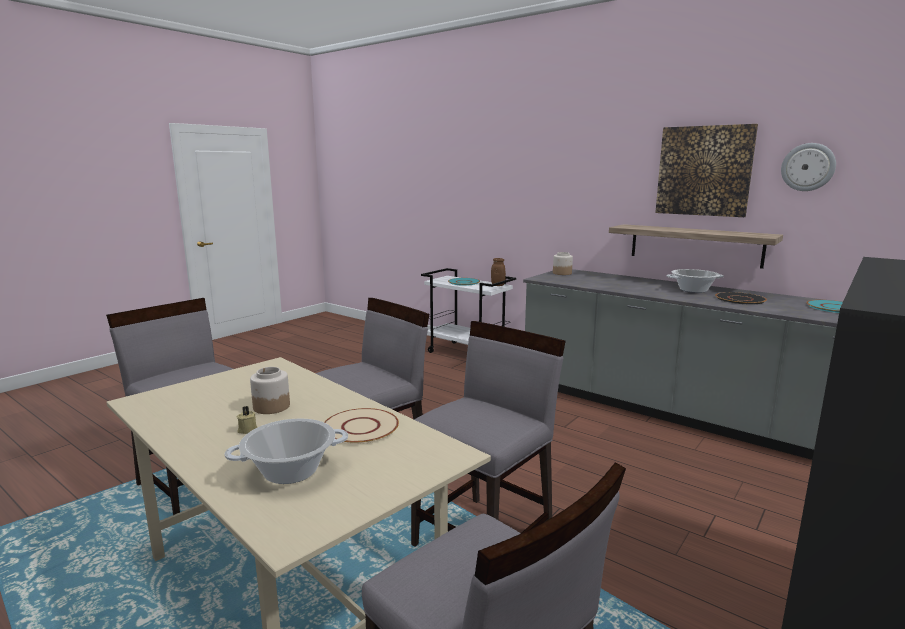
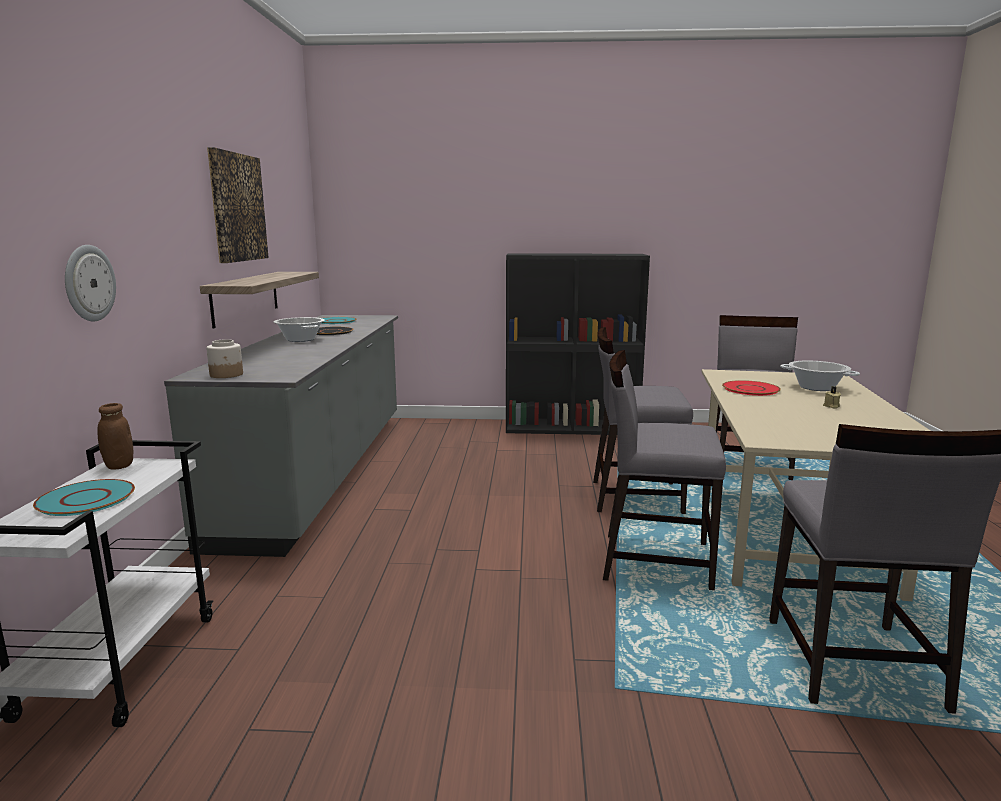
camera: 125 degrees left, 0 degrees up
(271, 406) = (801, 412): jar -> none
(360, 427) = (751, 389): beige plate -> red plate
(808, 167) = (277, 206): wall clock -> wall clock (88, 283)

